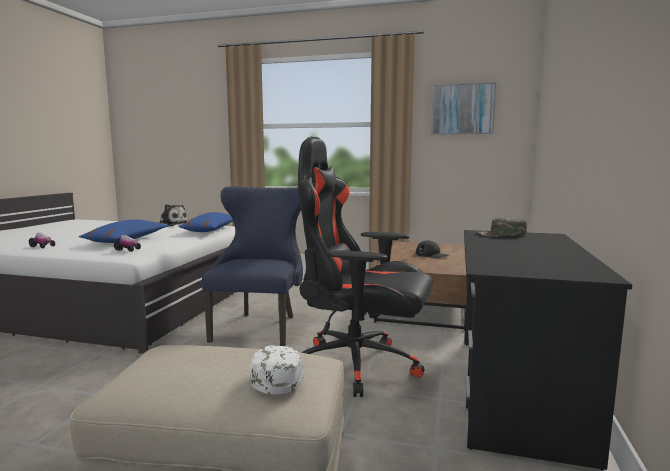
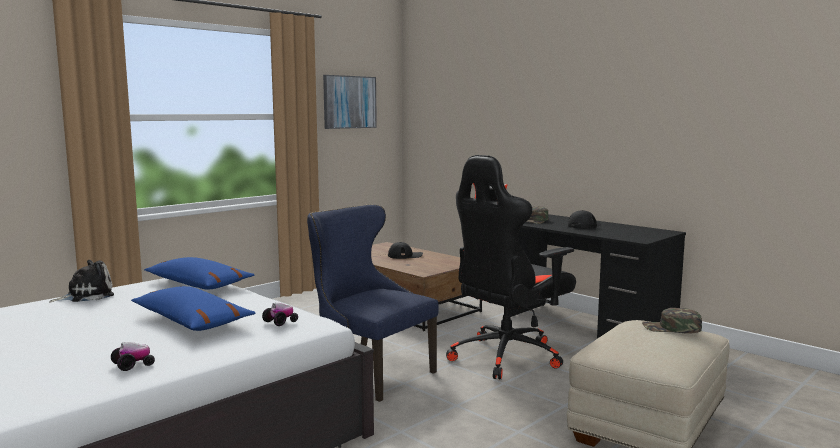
camera: 60 degrees left, 0 degrees up
(274, 375) = (671, 328): white cap -> green cap
(525, 247) = (584, 225): none -> black cap

